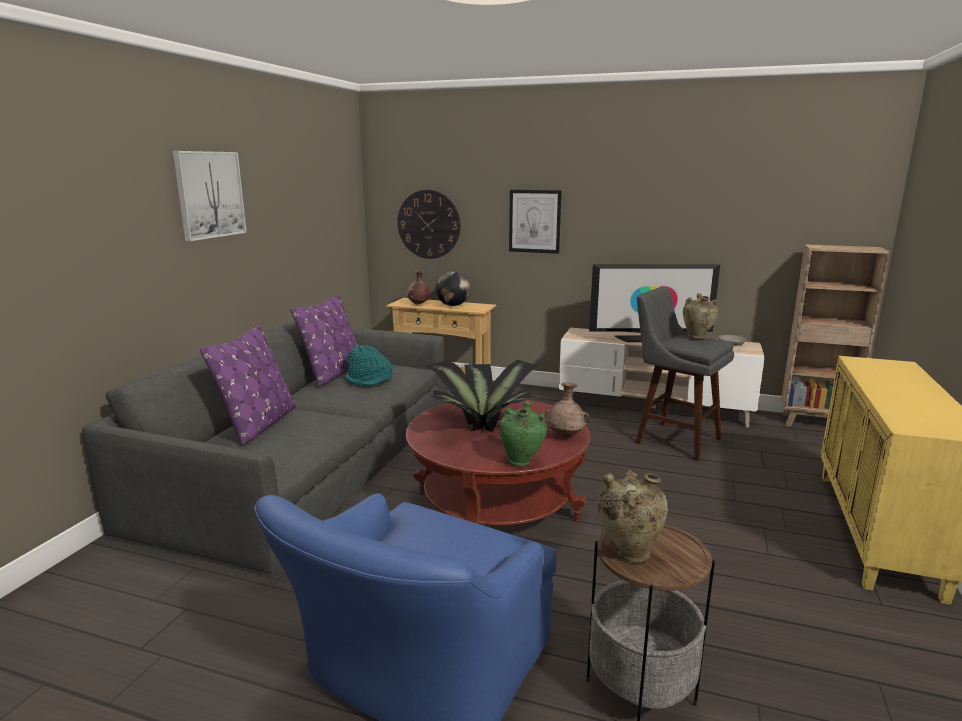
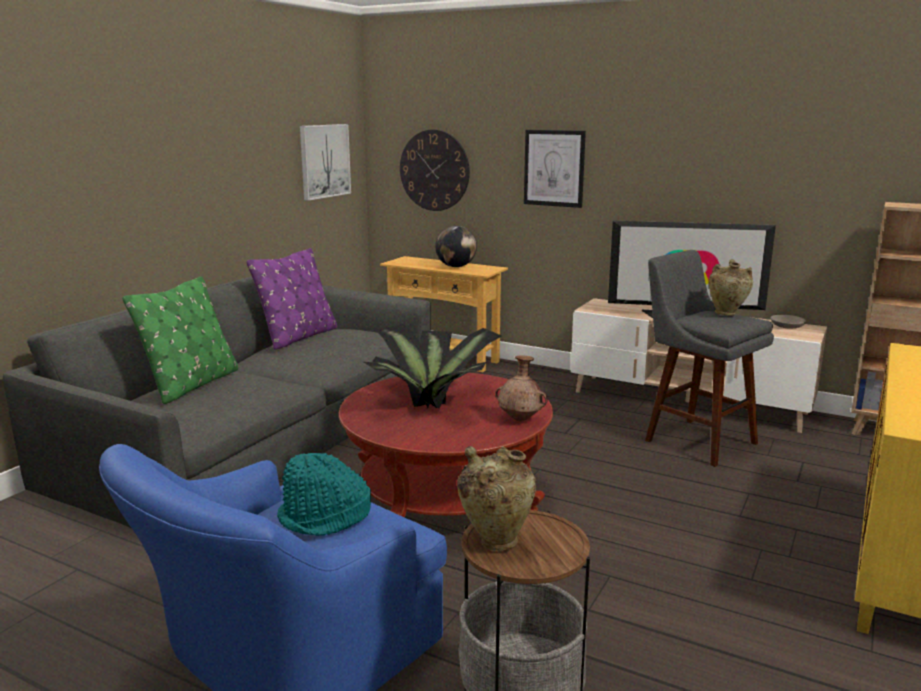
camera: 10 degrees right, 0 degrees up
(210, 194) = (163, 131): picture -> picture (324, 161)
(259, 424) = (191, 385): purple pillow -> green pillow
(369, 380) = (332, 345): turquoise hat -> turquoise hat (325, 518)
(418, 304) = (416, 264): brown vase -> none
(521, 462) = (453, 442): green vase -> none

